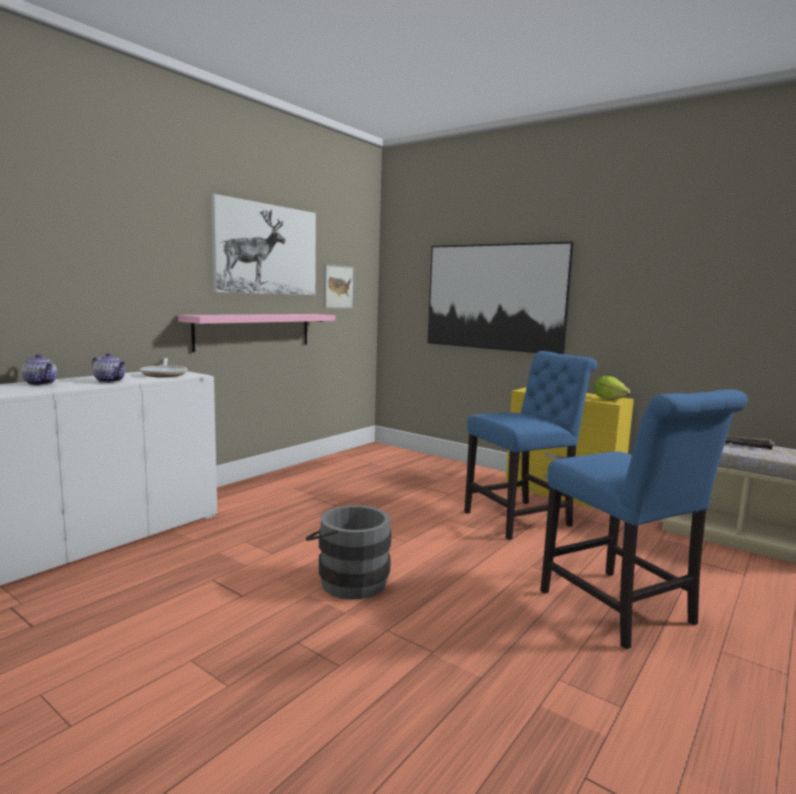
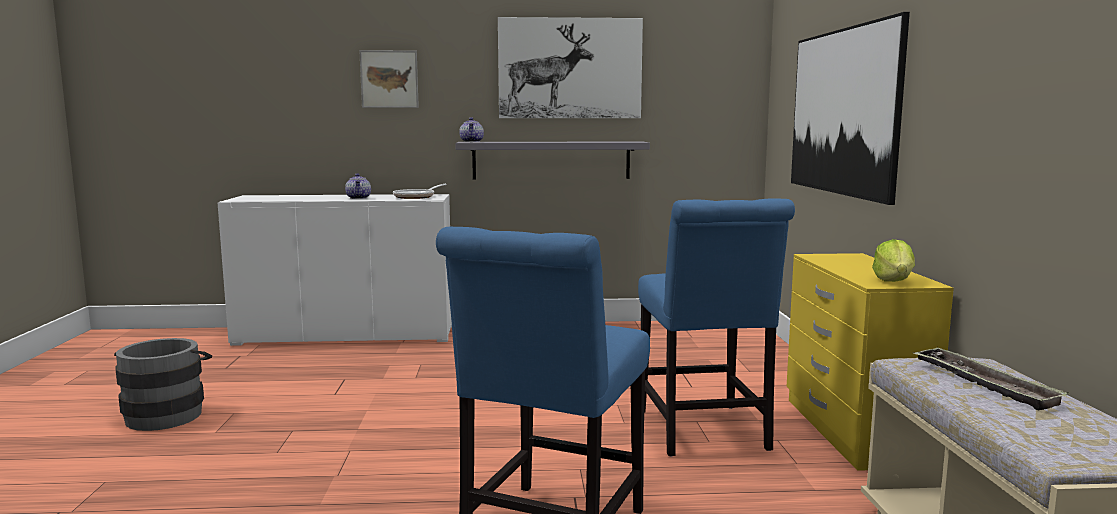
camera: 50 degrees right, 0 degrees up
(41, 383) = (317, 196): teapot -> teapot (472, 141)
(254, 331) = (551, 160): pink shelf -> grey shelf
(338, 287) = (687, 107): picture -> picture (389, 79)
(348, 580) = (412, 412): grey bucket -> grey bucket (167, 414)
(522, 519) = (704, 433): blue chair -> blue chair turned 60 degrees clockwise

